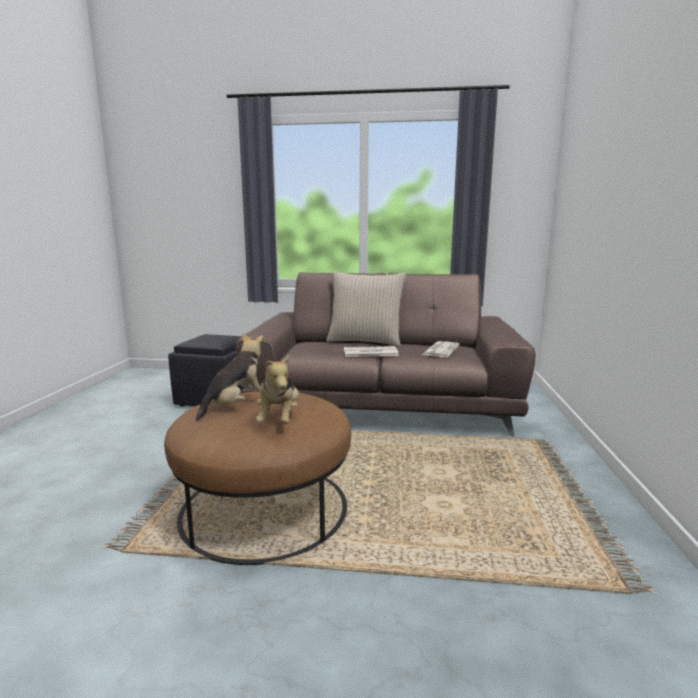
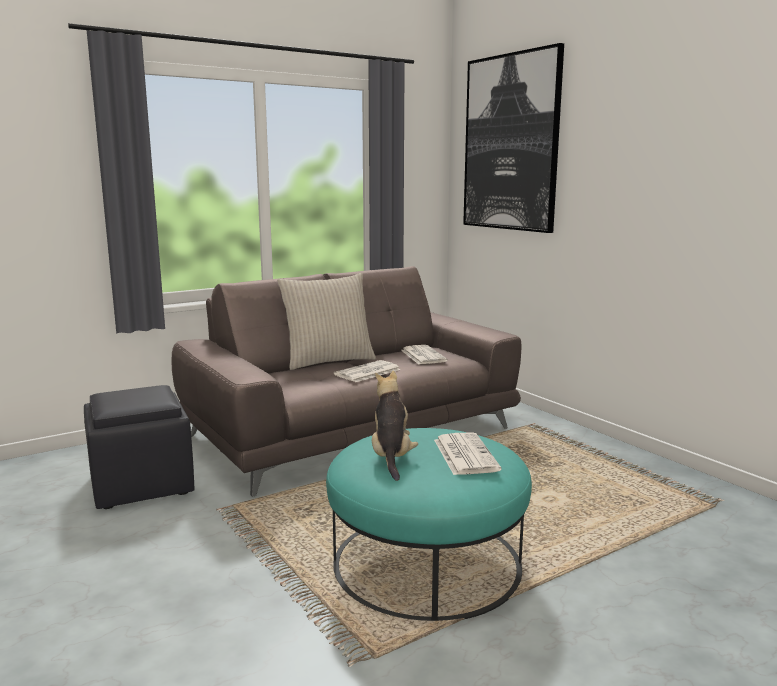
camera: 40 degrees left, 0 degrees up
(264, 508) = (426, 562): brown ottoman -> turquoise ottoman
(279, 419) = (464, 454): plush toy -> newspaper
(587, 152) = (511, 143): none -> picture

